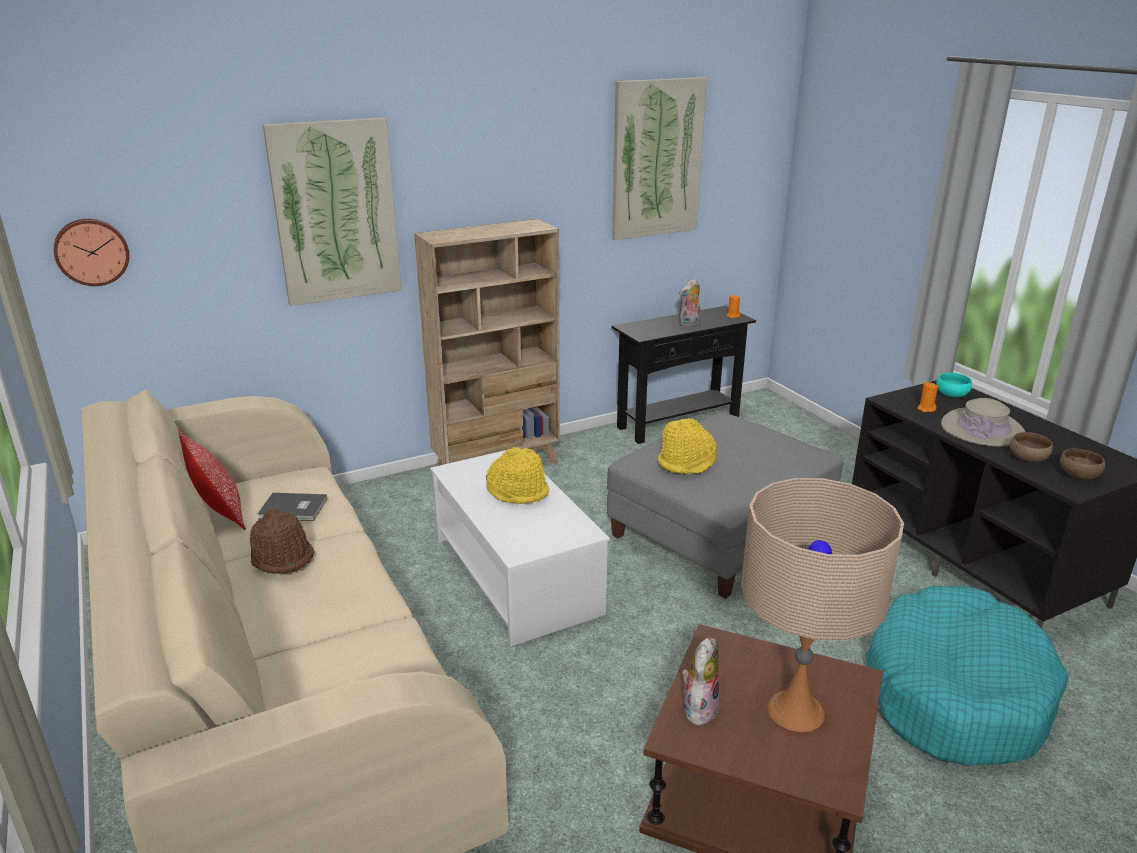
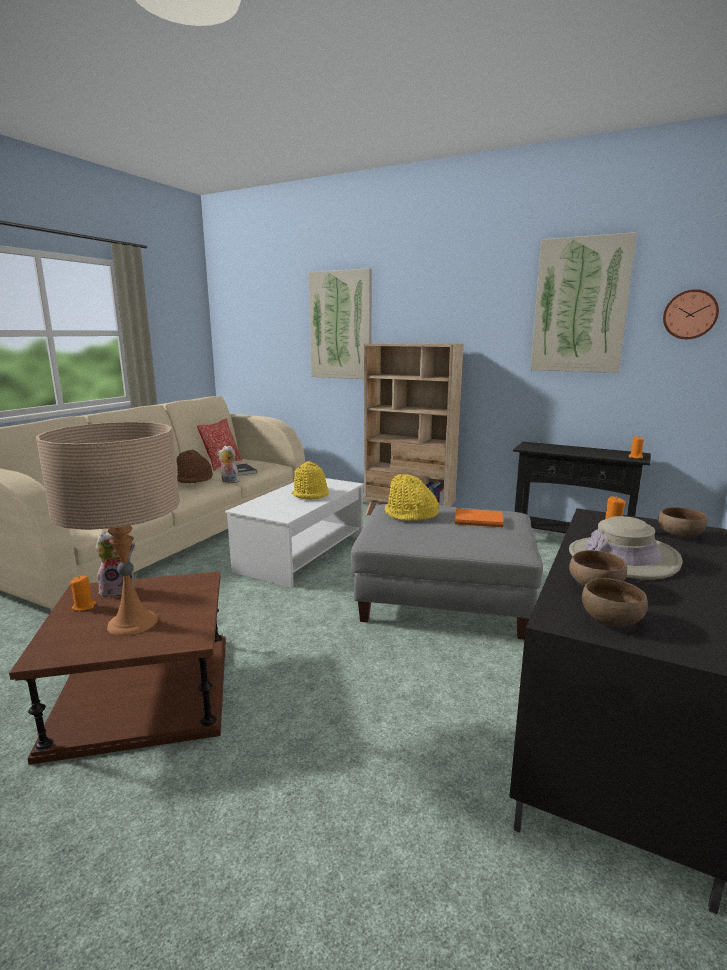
camera: 55 degrees right, 10 degrees down
(92, 251) = (239, 333): wall clock -> wall clock (690, 314)
(689, 324) = (581, 452): plush toy -> plush toy (229, 481)
(726, 742) = (84, 606): none -> orange candle
(736, 438) = (477, 519): none -> orange book
(952, 395) = (679, 535): turquoise bowl -> brown bowl
(955, 693) = (349, 776): turquoise dog bed -> none

